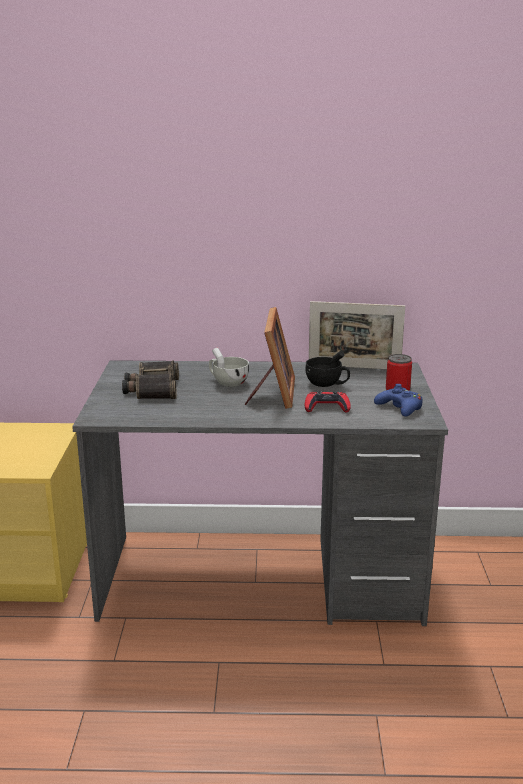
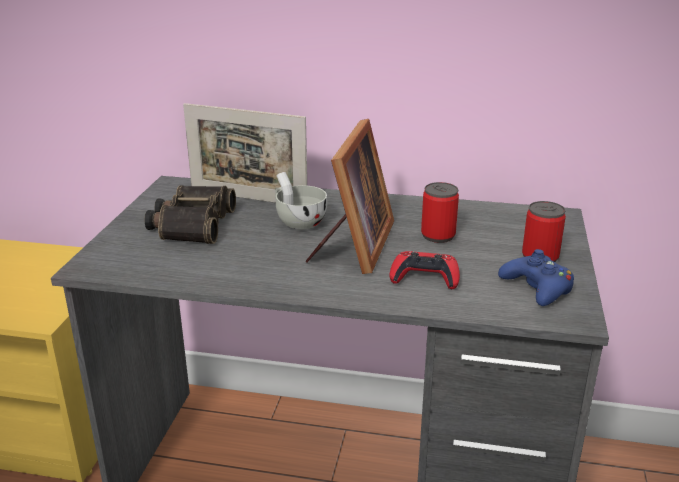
camera: 10 degrees right, 5 degrees up
(327, 384) = (438, 235): black cup -> can
(354, 367) = (485, 210): picture frame -> picture frame (248, 198)

